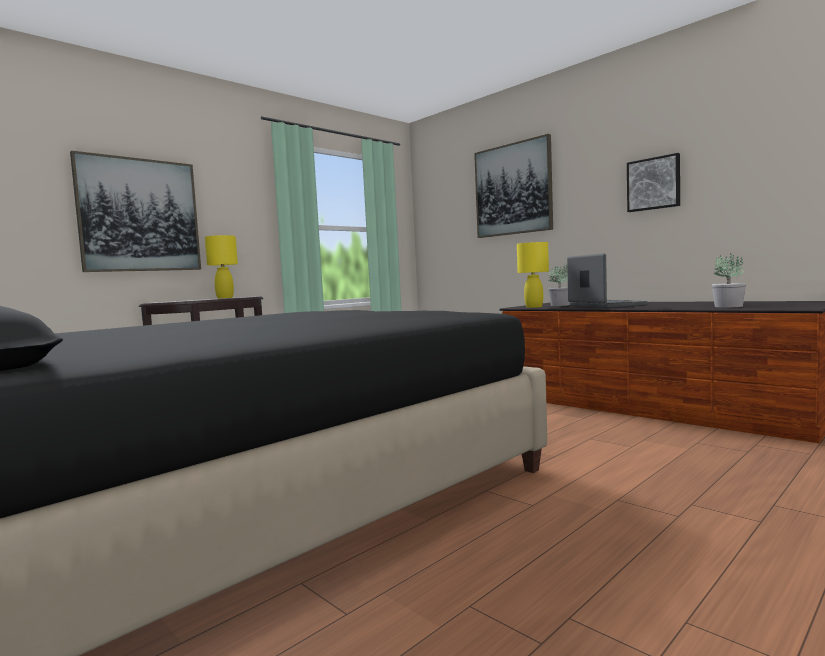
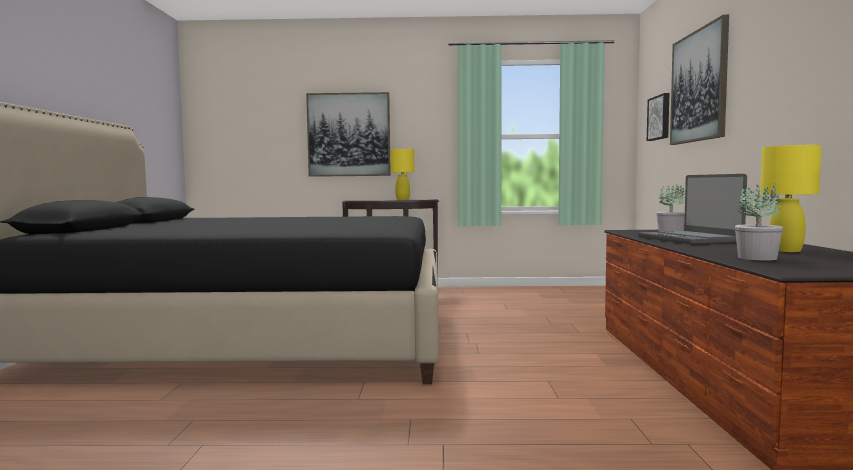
camera: 45 degrees right, 0 degrees up
(534, 307) = (631, 232): yellow table lamp -> yellow table lamp (786, 250)
(605, 305) = (689, 239): laptop -> laptop turned 135 degrees clockwise
(653, 184) = (809, 74): picture -> picture (660, 117)

